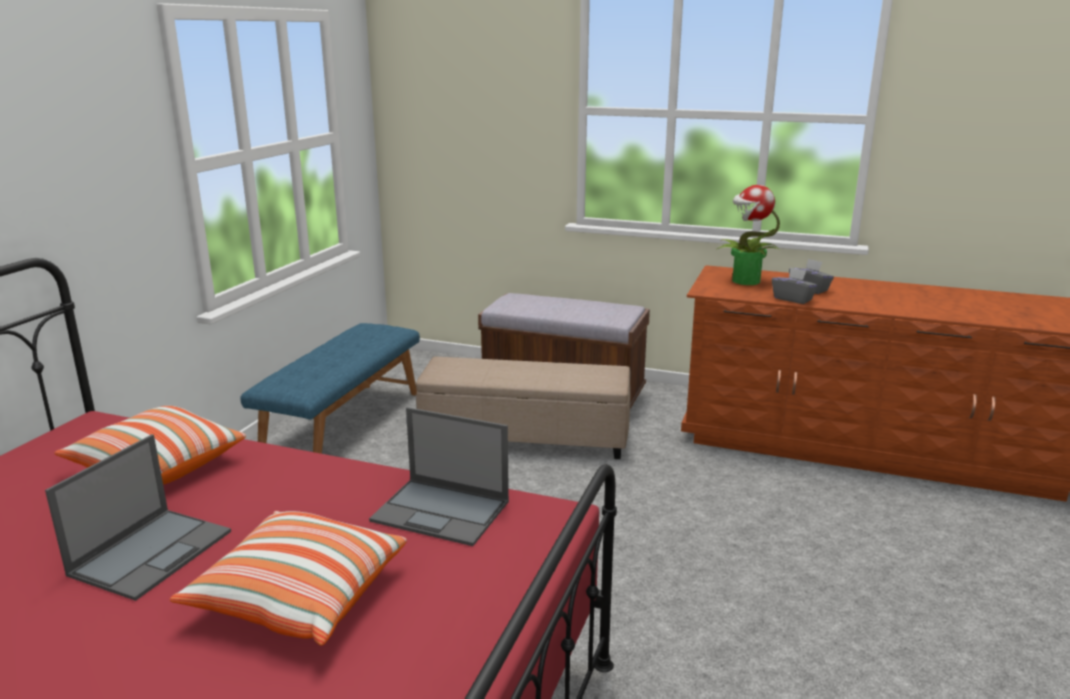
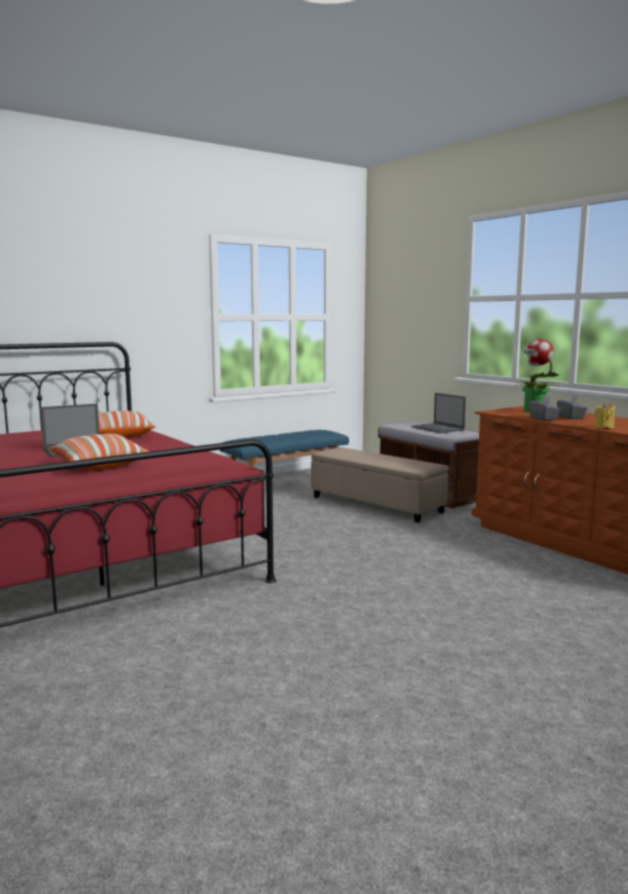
camera: 35 degrees right, 10 degrees down
(442, 511) = (193, 460): laptop -> laptop (438, 428)
(886, 308) = (604, 427): none -> yellow candle

